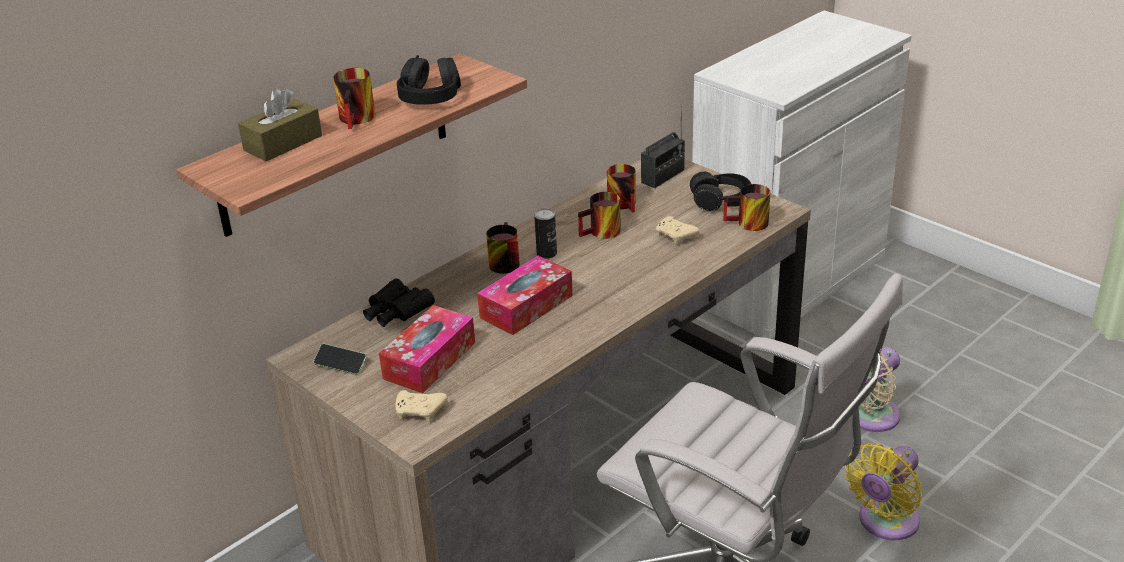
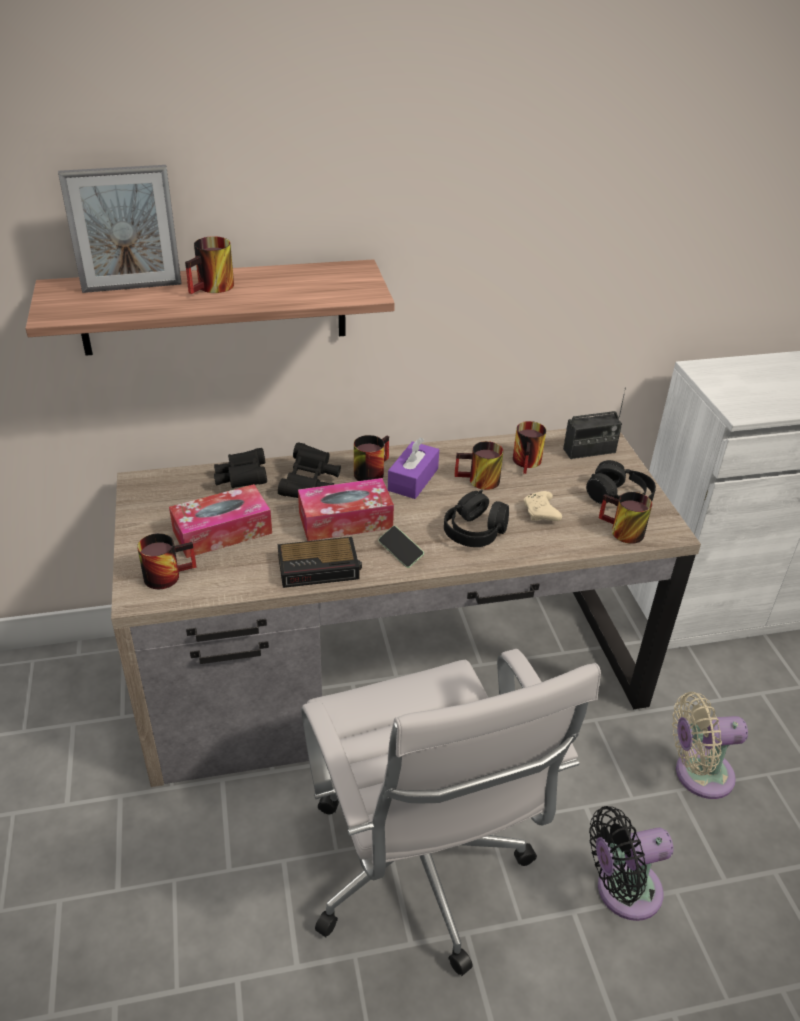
camera: 30 degrees right, 5 degrees up
(283, 143) = (132, 287): brown tissue box -> picture frame
(341, 365) = (158, 503): phone -> phone (400, 552)
(420, 411) = (167, 573): beige game controller -> mug
(430, 96) = (294, 289): black headphones -> black headphones (475, 531)
(463, 293) = (310, 485): none -> black binoculars
(546, 253) = (413, 479): can -> purple tissue box
(547, 348) = (320, 567): none -> alarm clock
(885, 523) = (622, 891): yellow fan -> black fan

